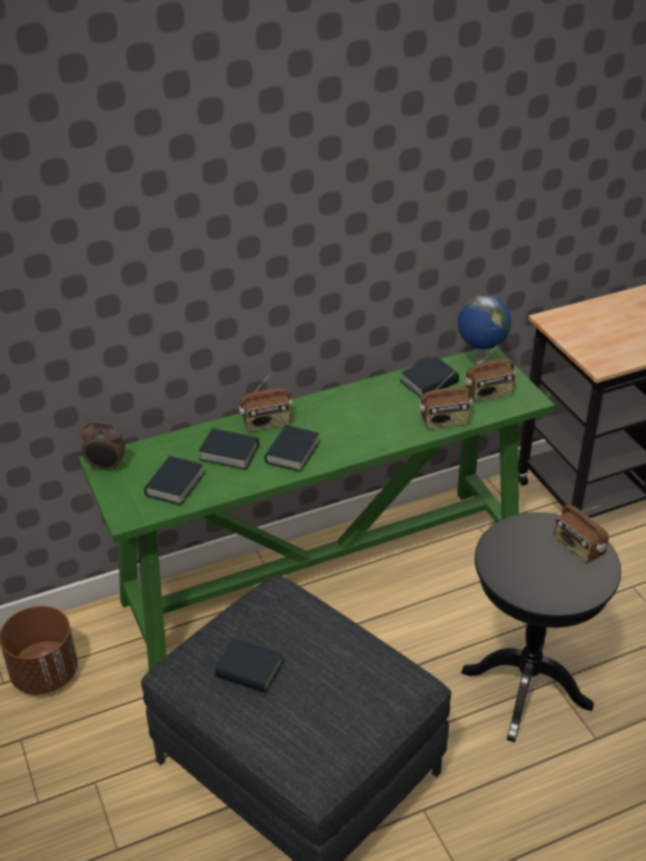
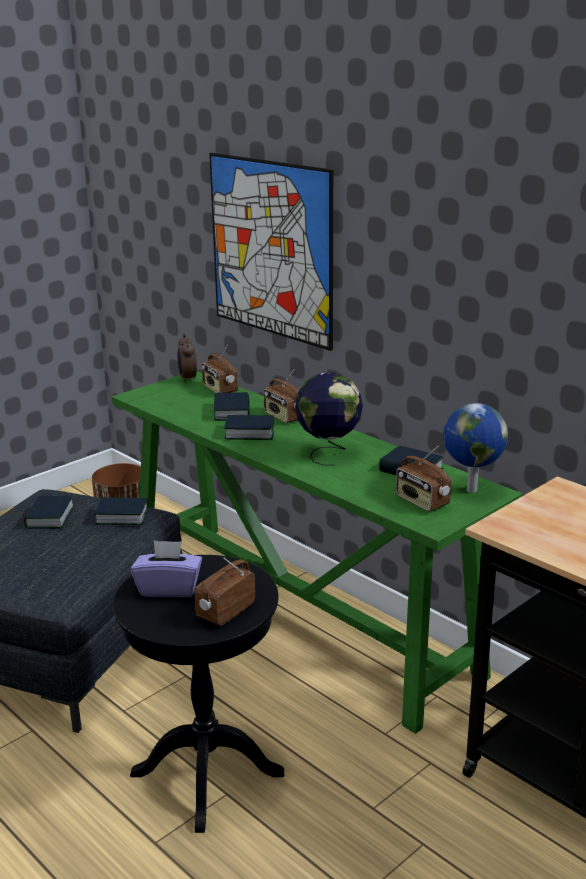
camera: 70 degrees right, 15 degrees down
(174, 485) = (179, 402): book -> book (122, 516)
(190, 275) = (271, 249): none -> picture
(369, 417) = (328, 453): none -> globe
(444, 421) = (351, 487): radio -> radio (219, 389)
(530, 574) = (169, 588): none -> purple tissue box

